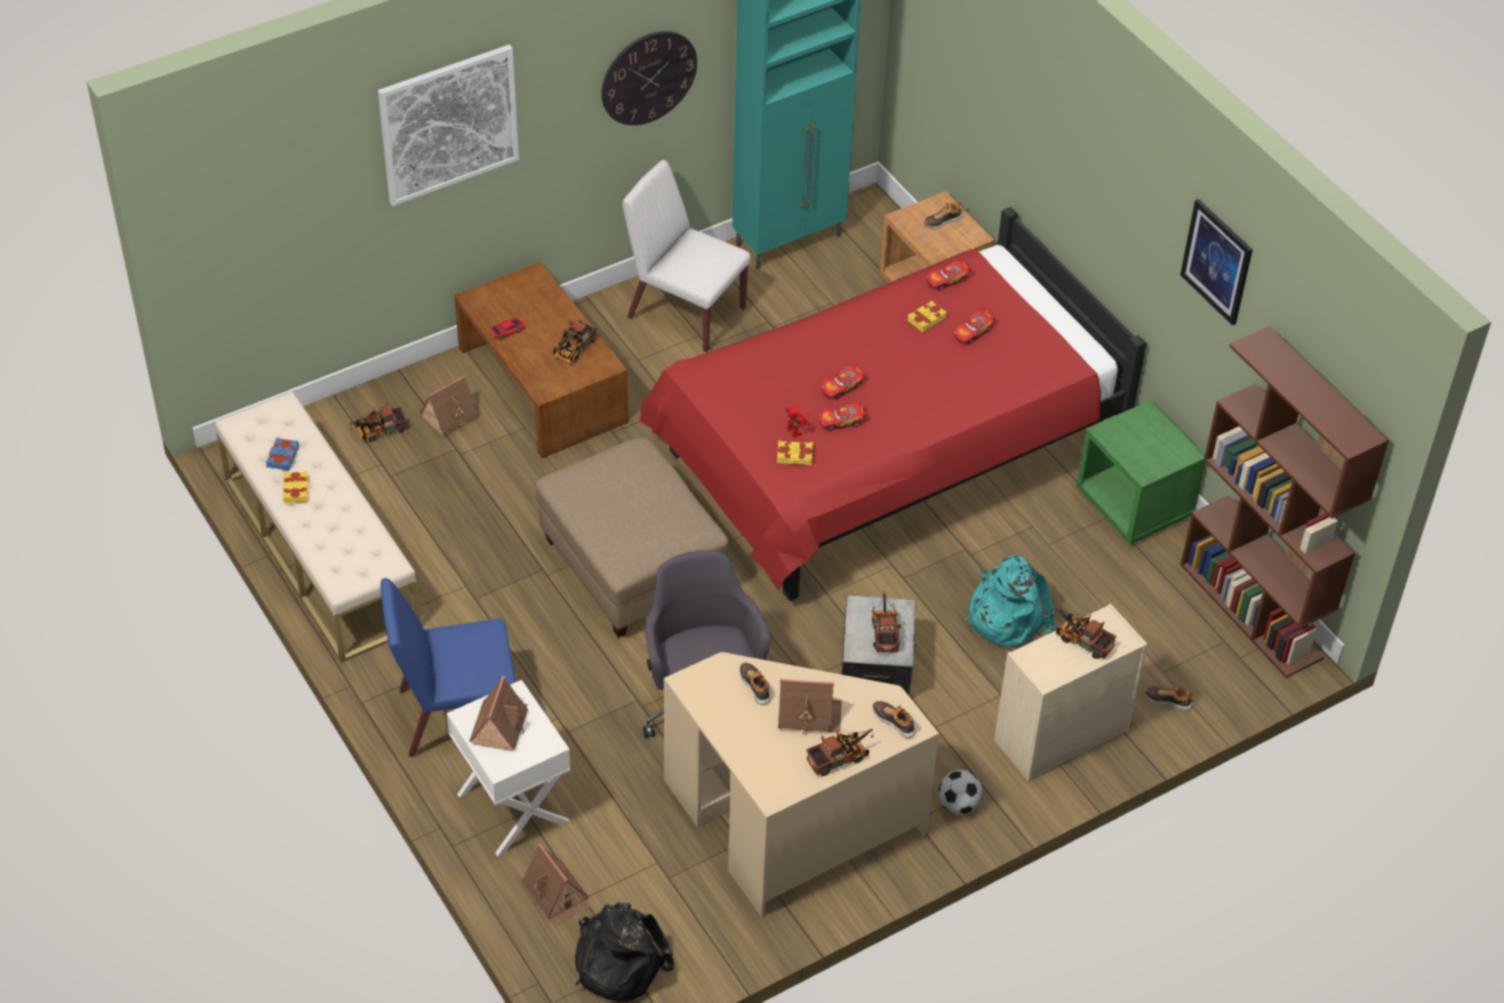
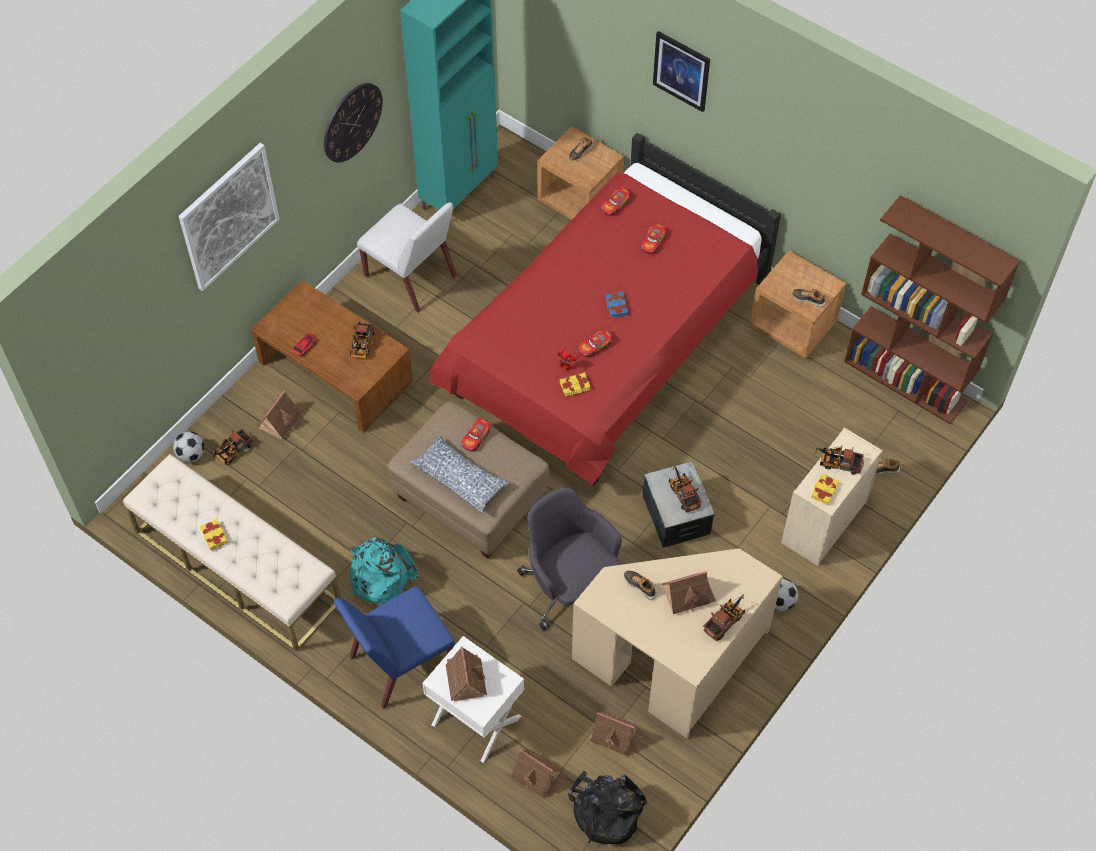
camera: 20 degrees left, 10 degrees up
(282, 457) = (190, 512): blue book -> blue book (616, 306)
(330, 419) = (191, 454): none -> football
(612, 519) = (460, 478): none -> pillow
(675, 884) = (617, 736): none -> toy house
(685, 312) = (411, 277): white chair -> white chair turned 150 degrees counterclockwise
(842, 387) = (582, 318): toy car -> toy car (475, 438)
(894, 721) = (748, 578): shoe -> shoe (808, 299)
(926, 319) = (615, 242): yellow book -> yellow book (824, 490)
(1006, 615) = (746, 443): turquoise backpack -> turquoise backpack (379, 576)
(1134, 504) = (793, 325): green nightstand -> brown nightstand
(1217, 261) = (843, 155): picture -> picture (681, 71)

